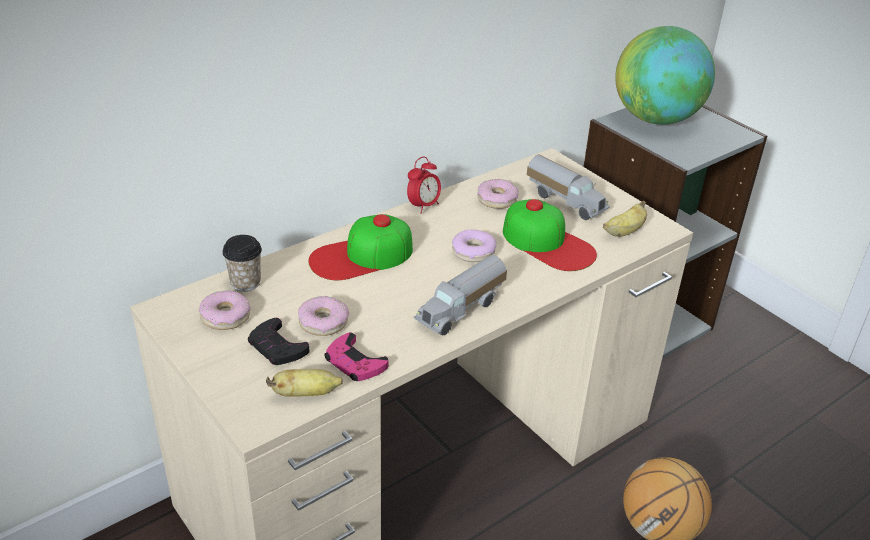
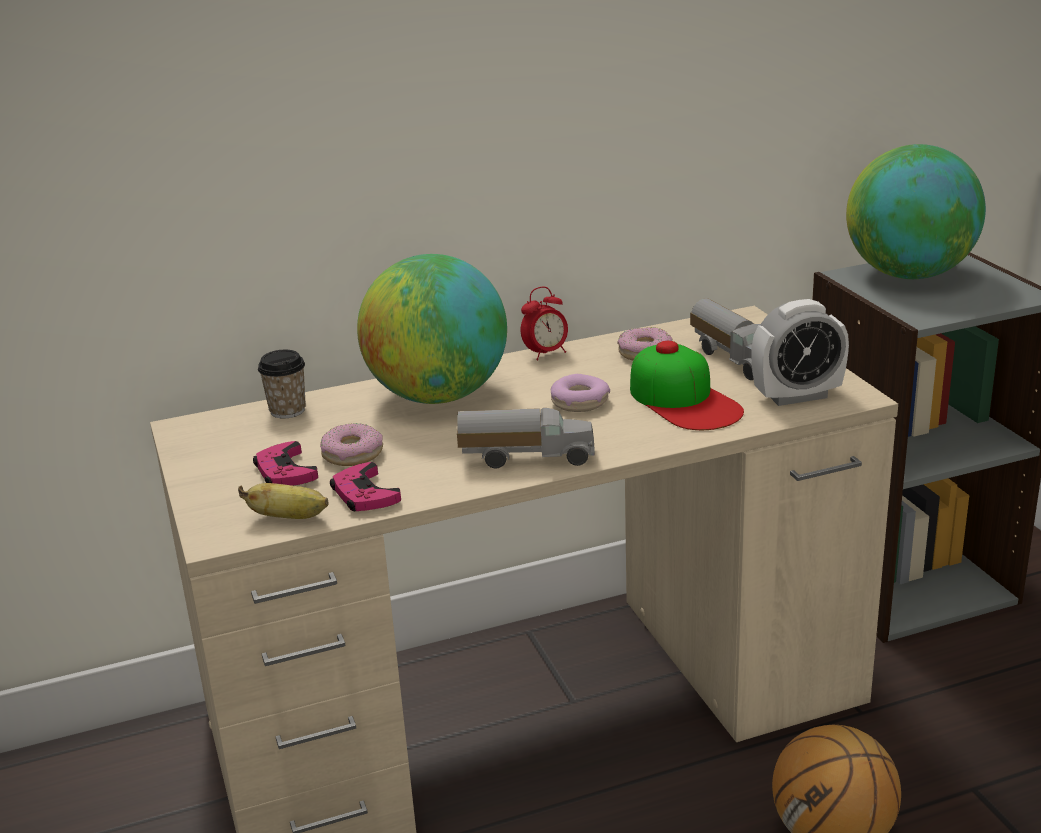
camera: 20 degrees right, 10 degrees down
(225, 316) = (245, 439): donut -> none
(277, 347) = (285, 472): black game controller -> pink game controller
(361, 256) = (438, 396): cap -> globe
(462, 310) = (527, 457): toy truck -> toy truck turned 150 degrees counterclockwise
(624, 232) = (797, 396): banana -> alarm clock

